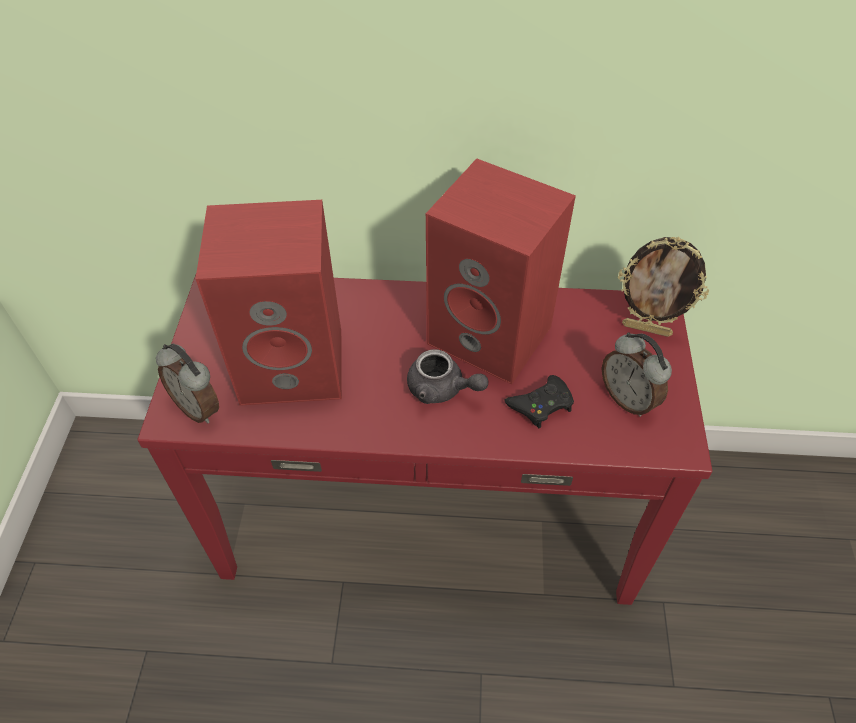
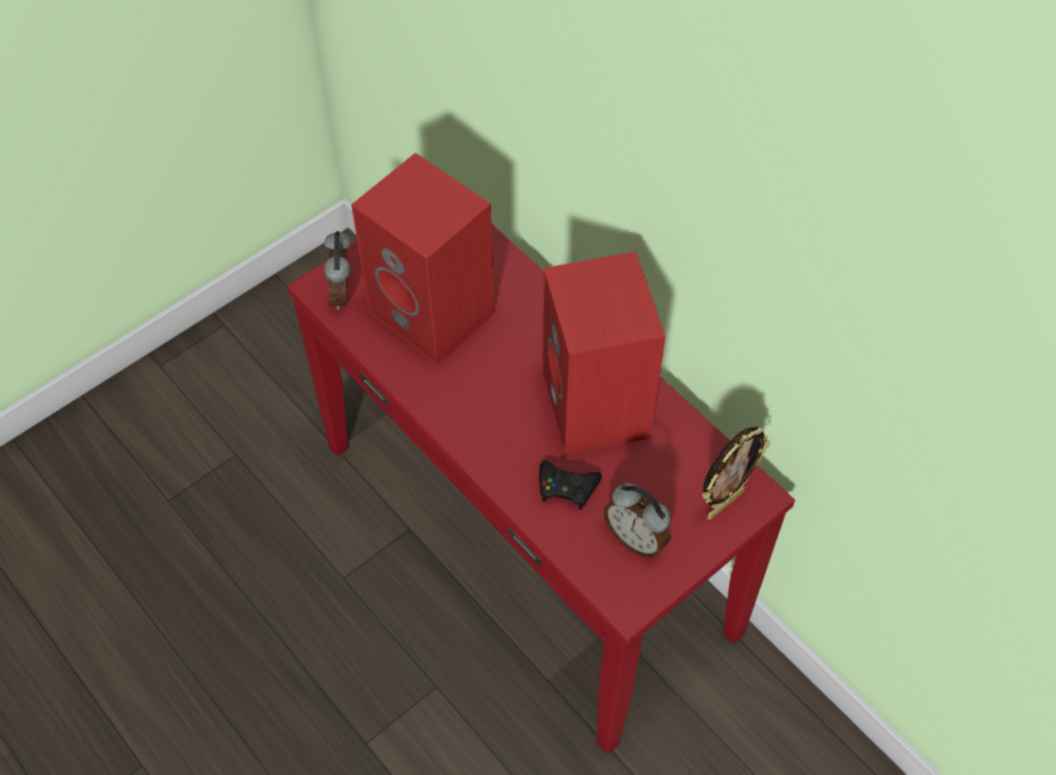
camera: 45 degrees right, 5 degrees up
(442, 389) = (511, 416): grey teapot -> none
(628, 398) = (636, 539): alarm clock -> alarm clock turned 60 degrees counterclockwise
(647, 329) = (724, 503): picture frame -> picture frame turned 105 degrees counterclockwise

